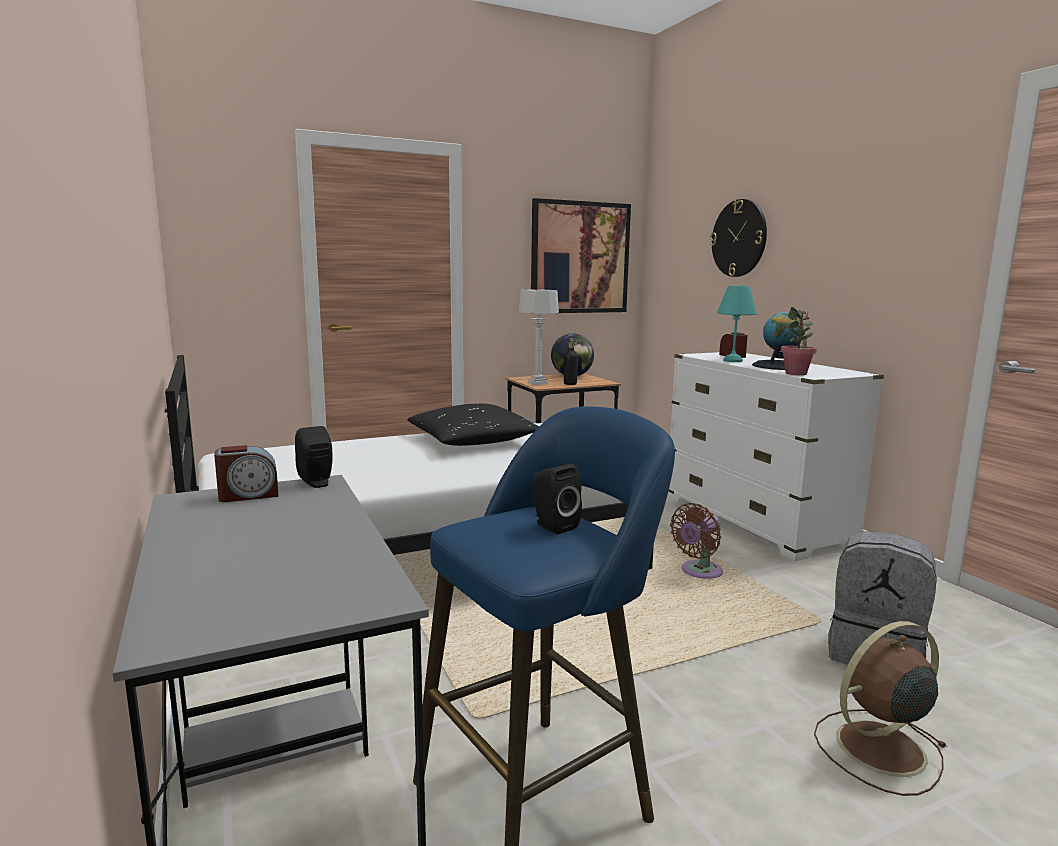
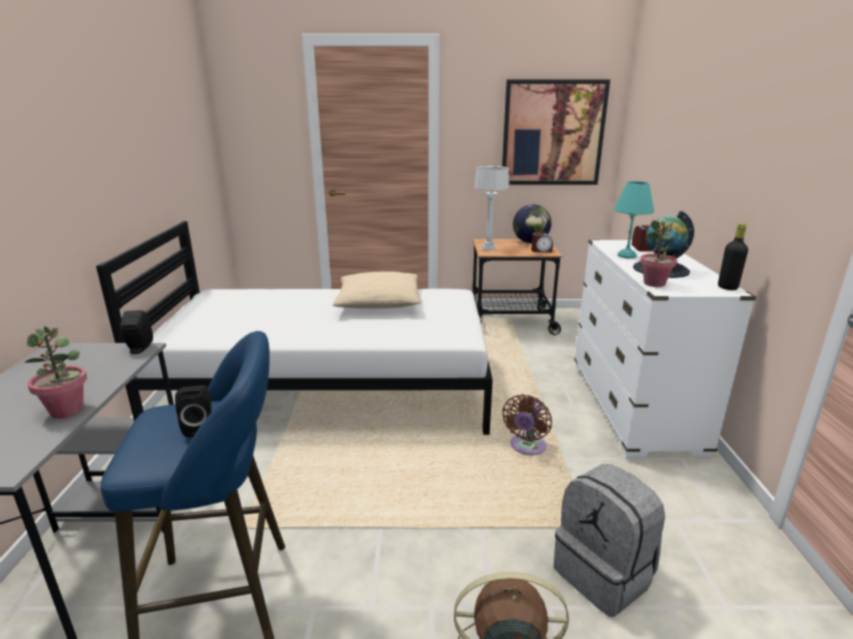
camera: 25 degrees right, 10 degrees up
(248, 495) = (88, 353): alarm clock -> alarm clock (541, 250)
(344, 541) = (67, 410): none -> potted plant
(472, 441) = (378, 302): black pillow -> beige pillow
(570, 384) = (515, 252): black bottle -> black bottle (727, 287)
(698, 572) = (526, 447): brown fan -> brown fan turned 45 degrees counterclockwise
(739, 238) = (683, 124): wall clock -> none

